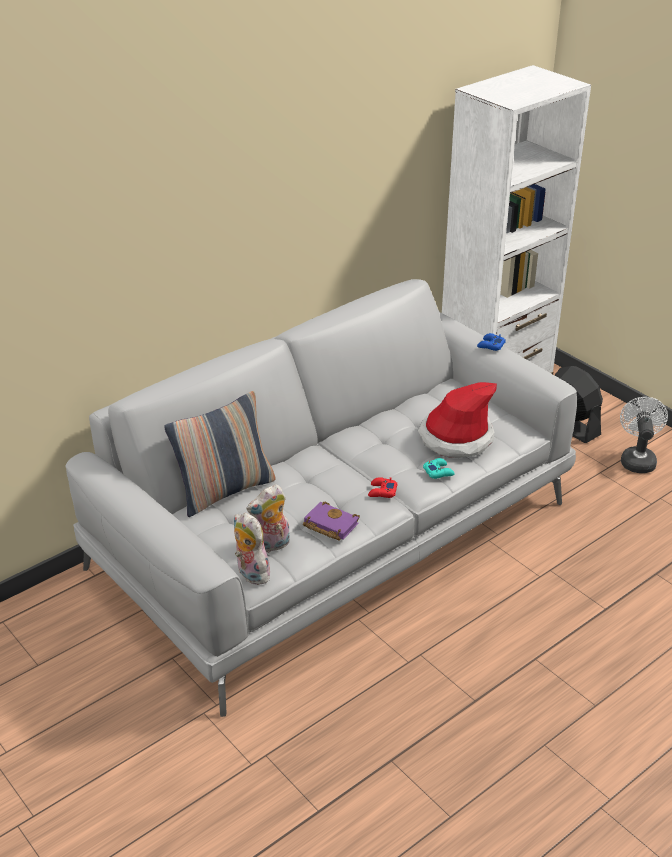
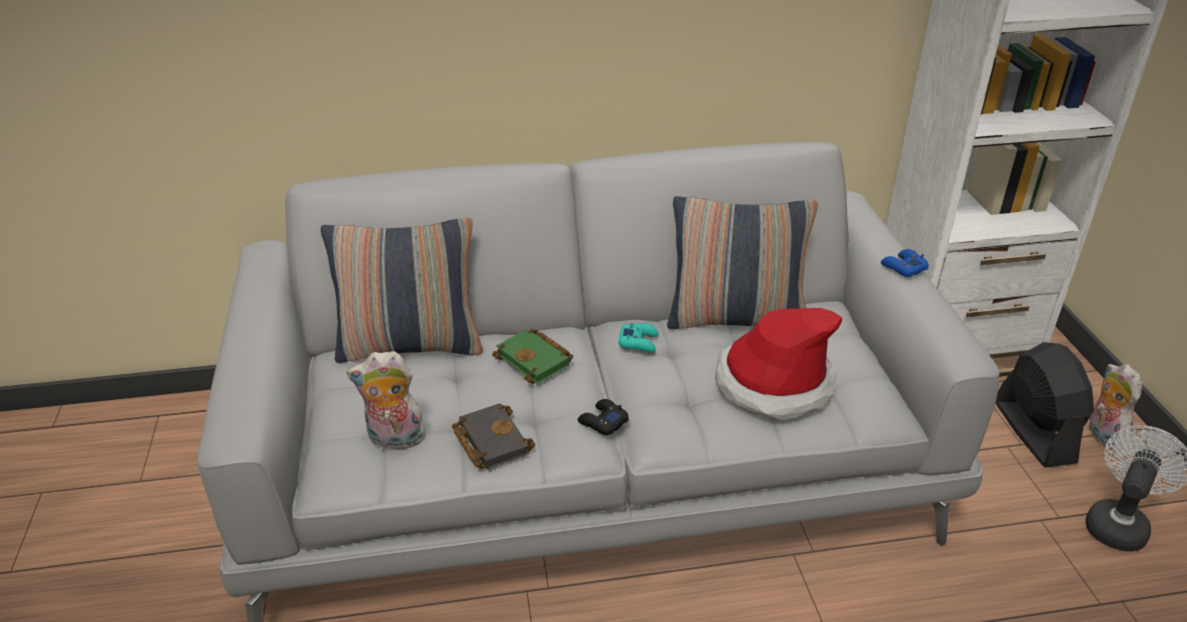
camera: 30 degrees right, 0 degrees up
(250, 573) = (332, 467): plush toy -> plush toy (1101, 434)
(313, 472) = (536, 360): none -> green book
(329, 525) = (489, 441): purple book -> black book
(382, 491) = (602, 422): red game controller -> black game controller
(404, 408) = (736, 319): none -> pillow
(438, 472) = (707, 423): turquoise game controller -> turquoise game controller (639, 342)

